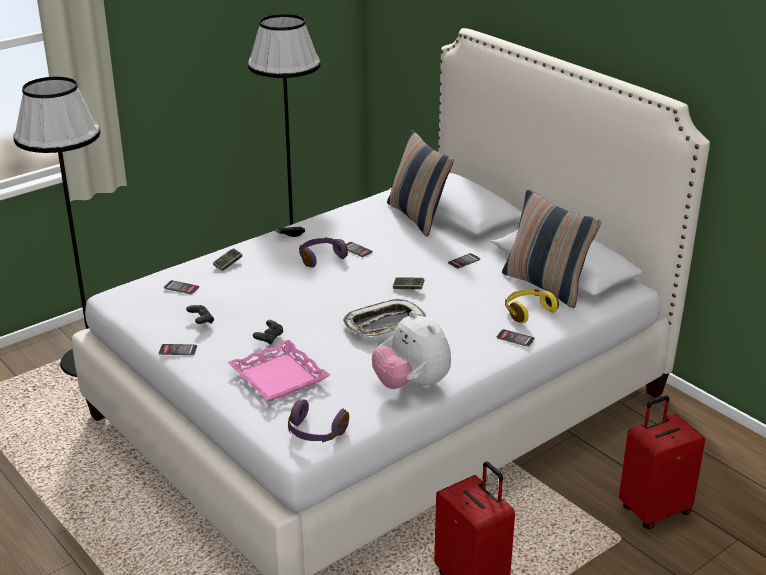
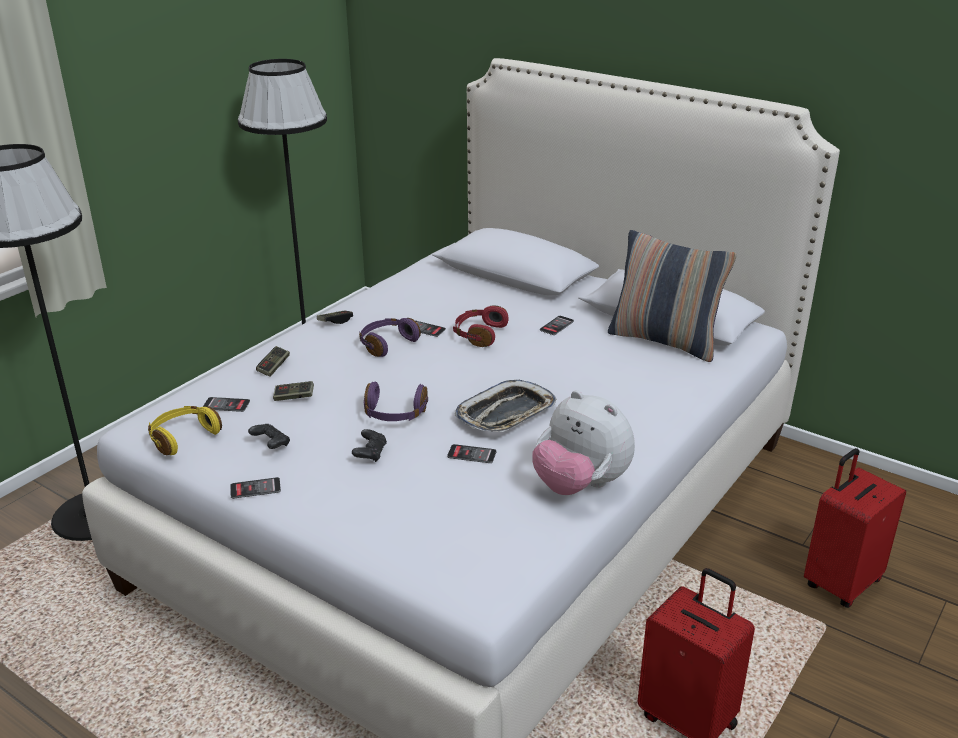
camera: 15 degrees left, 0 degrees up
(278, 377) = (407, 504): pink tray -> none
(315, 432) = (494, 572): purple headphones -> purple headphones (394, 414)
(397, 260) = (479, 334): none -> red headphones
(408, 288) = (510, 365): game controller -> game controller (294, 397)
(417, 217) = (476, 283): pillow -> none
(515, 338) = (668, 407): phone -> phone (472, 454)
(528, 311) = (663, 373): yellow headphones -> yellow headphones (183, 437)

